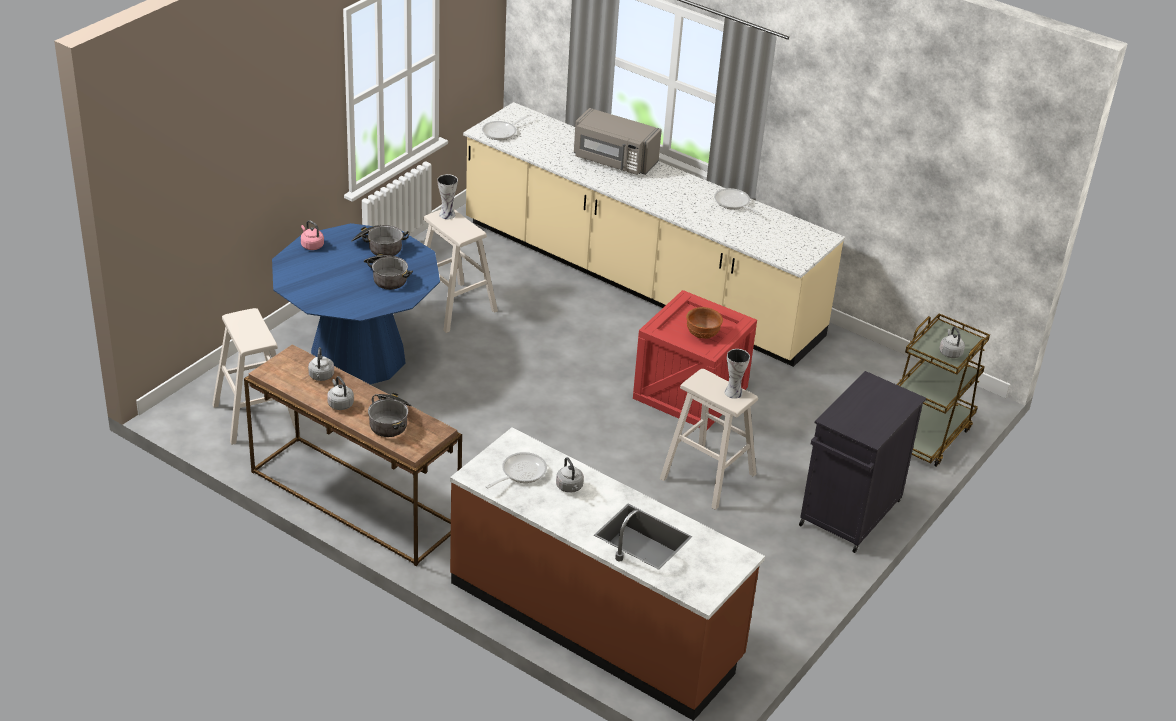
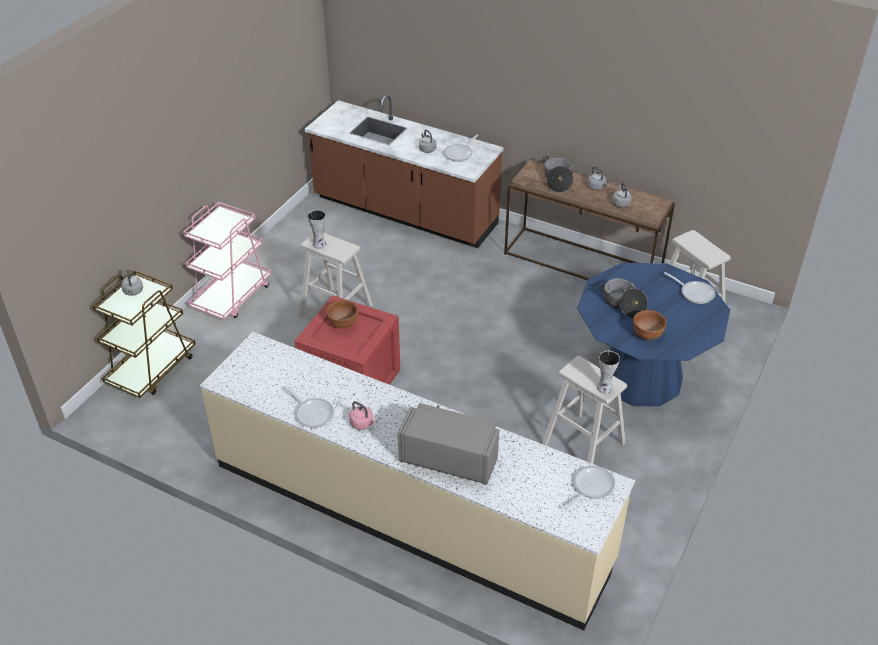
camera: 175 degrees right, 5 degrees up
(298, 278) = (694, 293): none -> frying pan
(311, 245) = (706, 328): pink kettle -> pink kettle (362, 424)
(378, 247) = (647, 335): cooking pot -> brown bowl
(849, 514) = (232, 296): black cabinet -> pink cart

